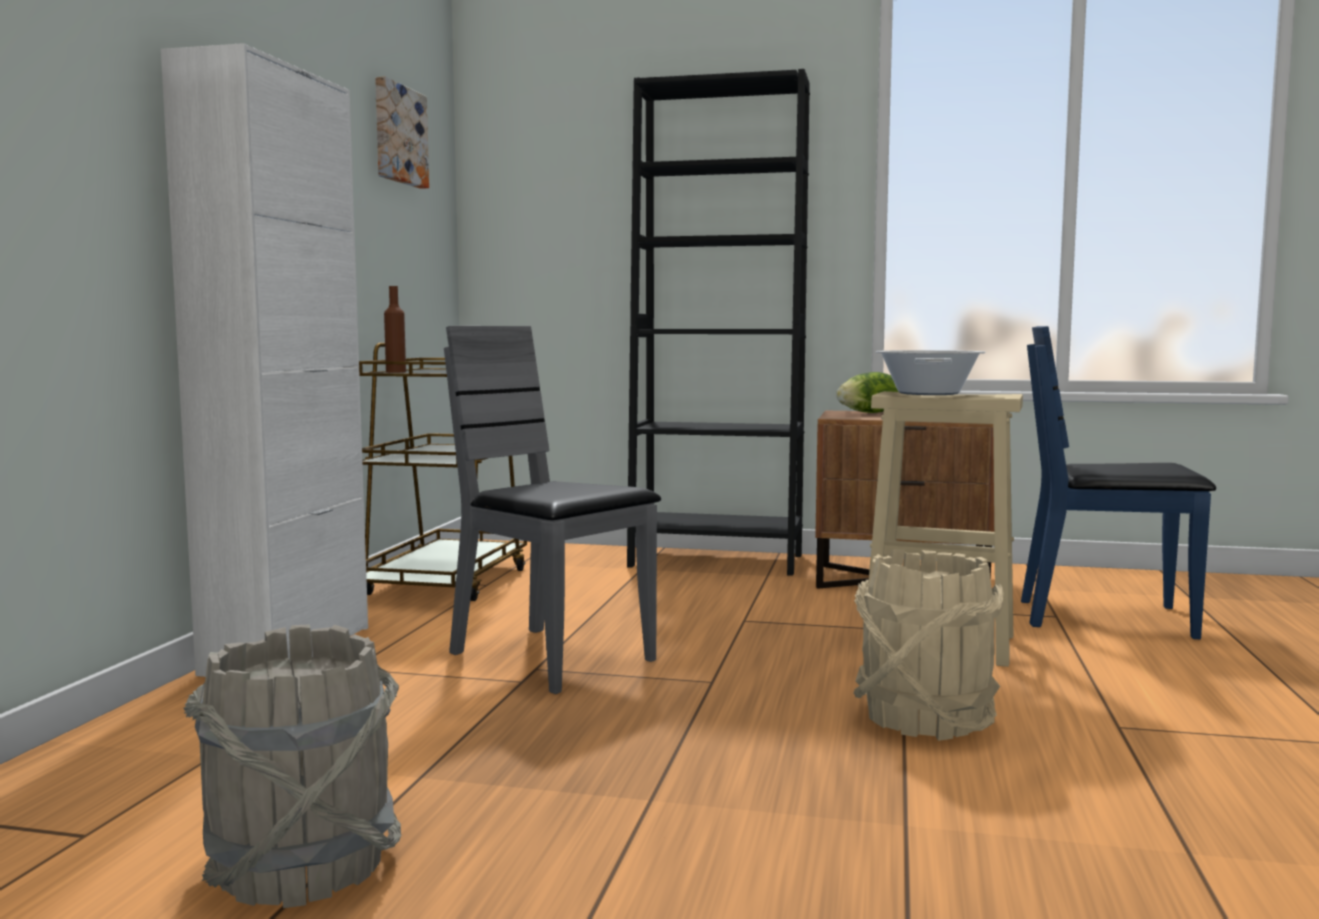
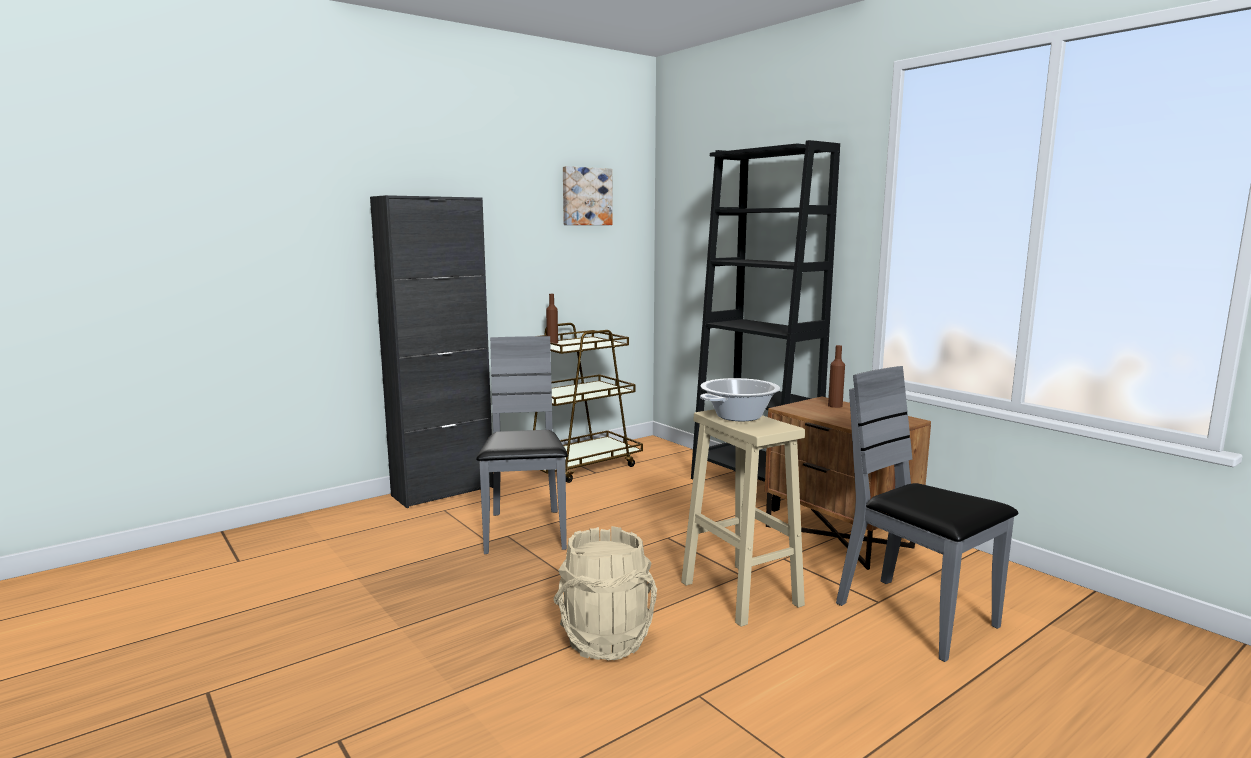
camera: 40 degrees right, 5 degrees up
(288, 650) = (443, 491): white cabinet -> black cabinet
(301, 867) = (255, 603): grey bucket -> none
(870, 413) = (835, 406): lettuce -> brown bottle
(1107, 618) = (916, 617): blue chair -> grey chair

